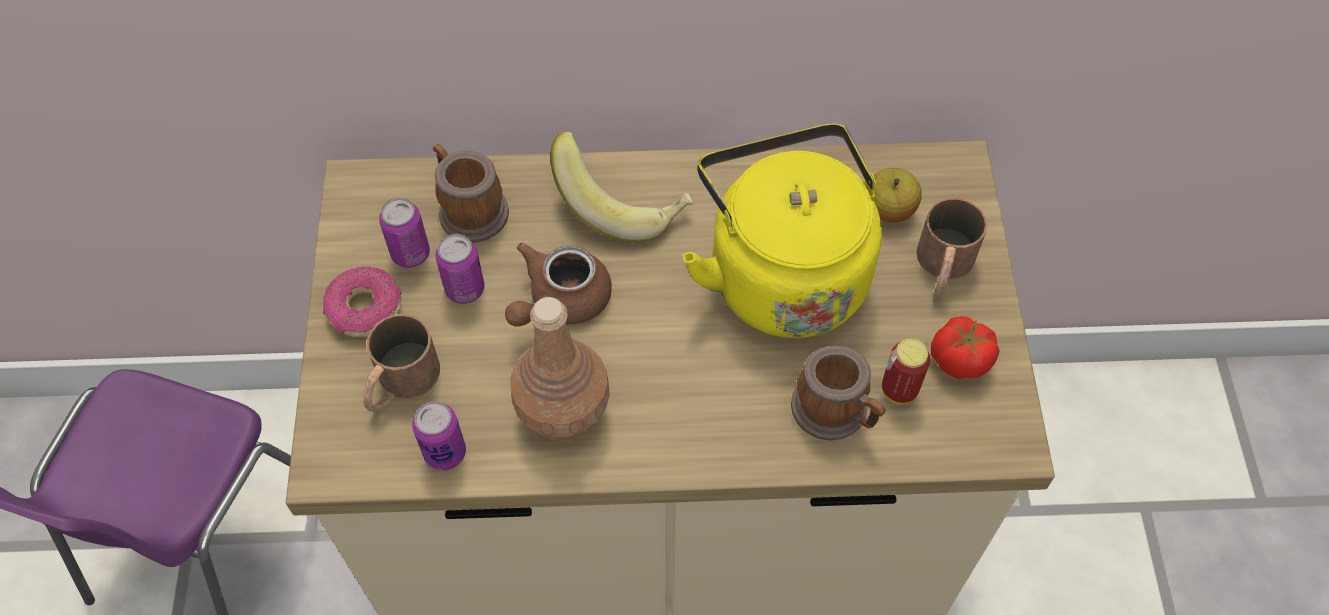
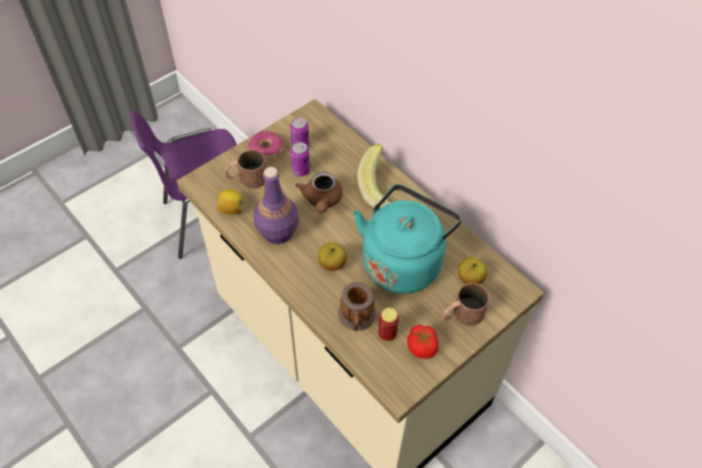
camera: 50 degrees right, 5 degrees down
(445, 453) = (231, 209): can -> lemon
(468, 209) = (334, 149): mug -> none
(560, 301) = (322, 201): brown teapot -> brown teapot turned 90 degrees counterclockwise
(563, 413) = (277, 232): brown bottle -> purple bottle
(701, 374) = (332, 264): none -> apple
(782, 273) = (403, 261): yellow kettle -> turquoise kettle

